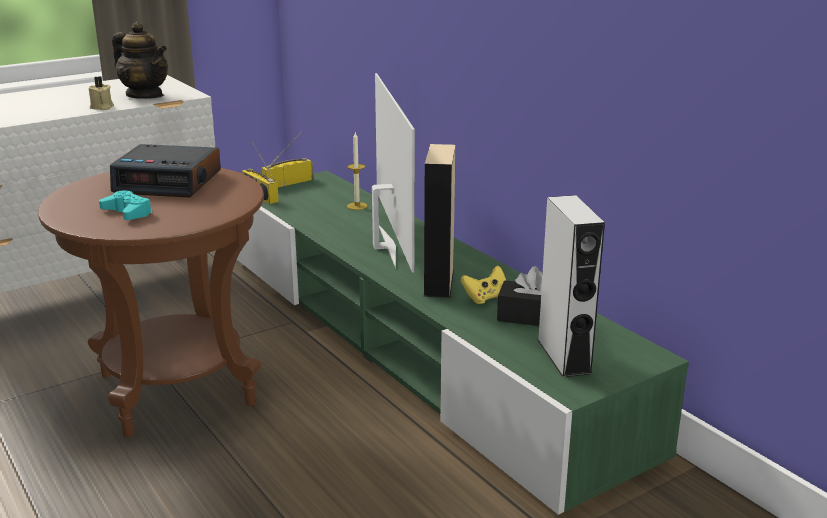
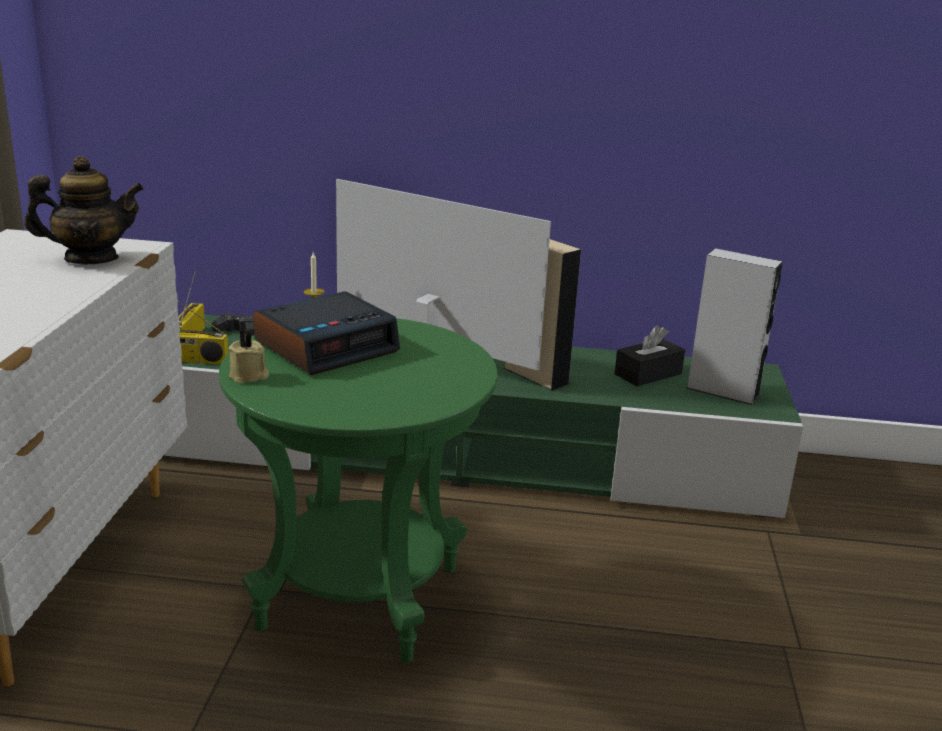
camera: 50 degrees left, 0 degrees up
(101, 107) = (87, 284): beige candle -> beige candle (249, 376)
(127, 212) = (386, 386): turquoise game controller -> none
(177, 390) = (360, 598): brown side table -> green side table
(324, 187) = (237, 331): none -> black game controller
(485, 298) = (591, 373): yellow game controller -> none

